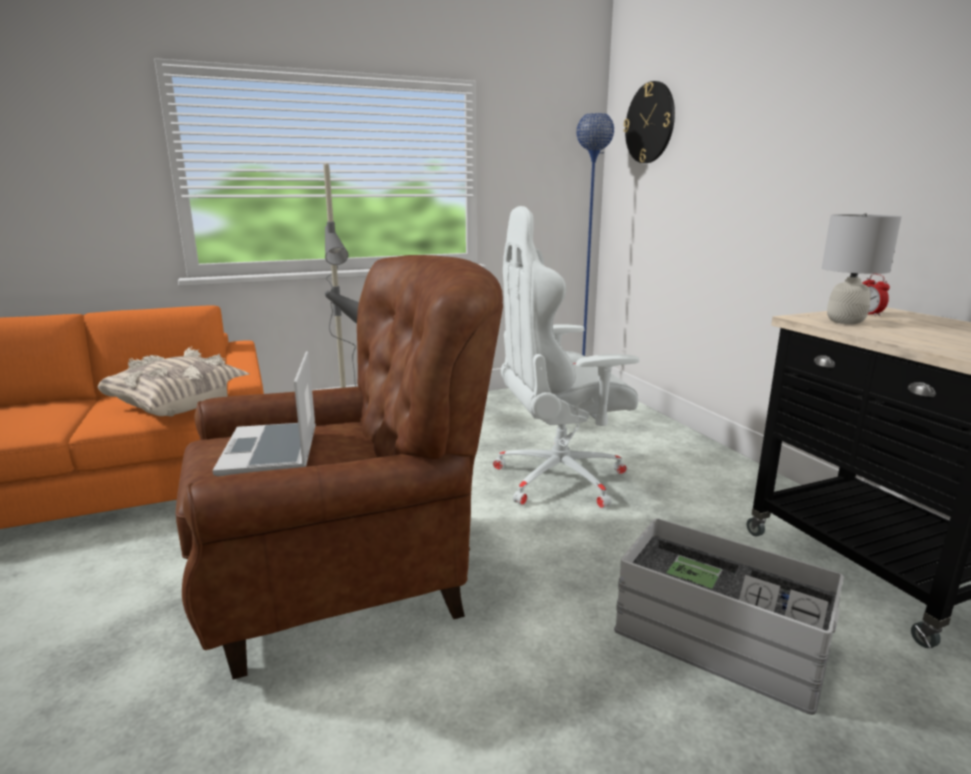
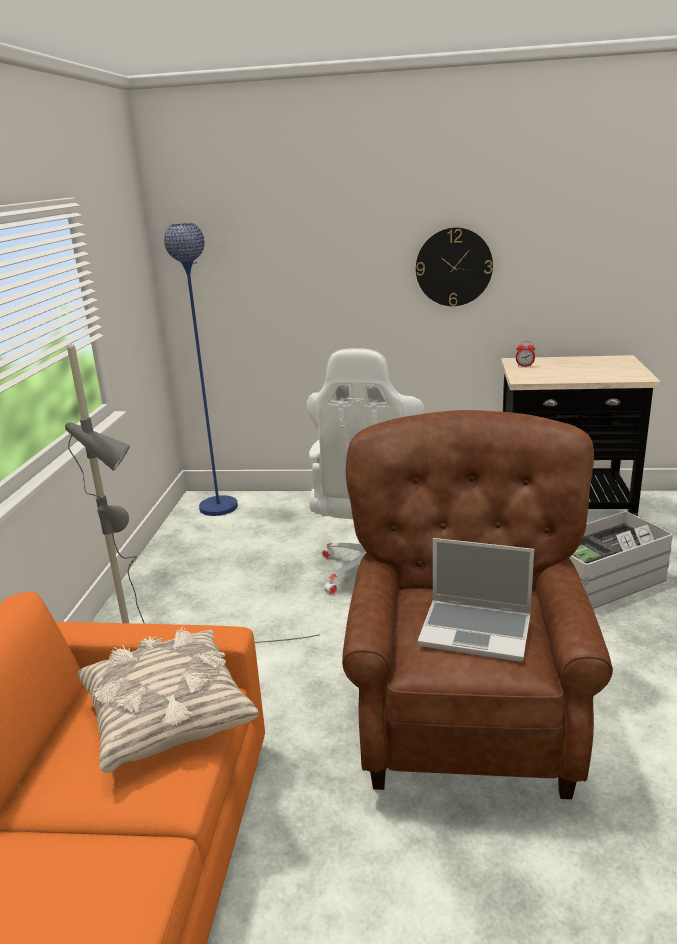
camera: 60 degrees left, 5 degrees up
(650, 123) = (226, 228): wall clock -> wall clock (453, 267)
(843, 322) = (541, 376): grey table lamp -> none

